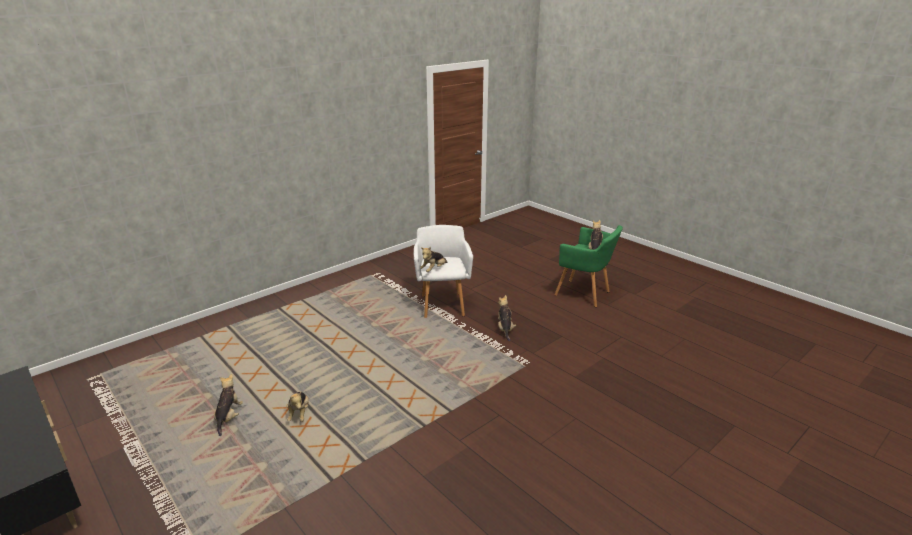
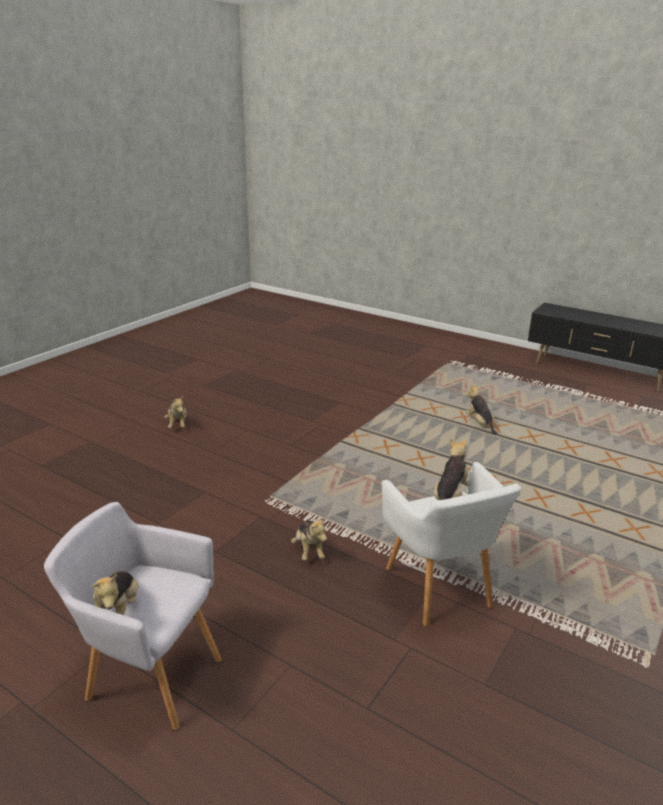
camera: 165 degrees right, 0 degrees up
(229, 417) = (536, 415): plush toy -> plush toy (178, 424)
(585, 294) = (149, 676): green armchair -> grey armchair

